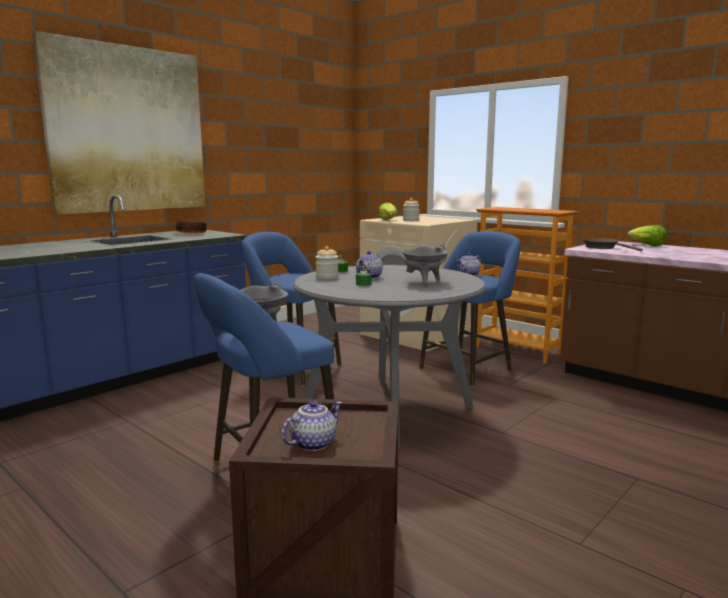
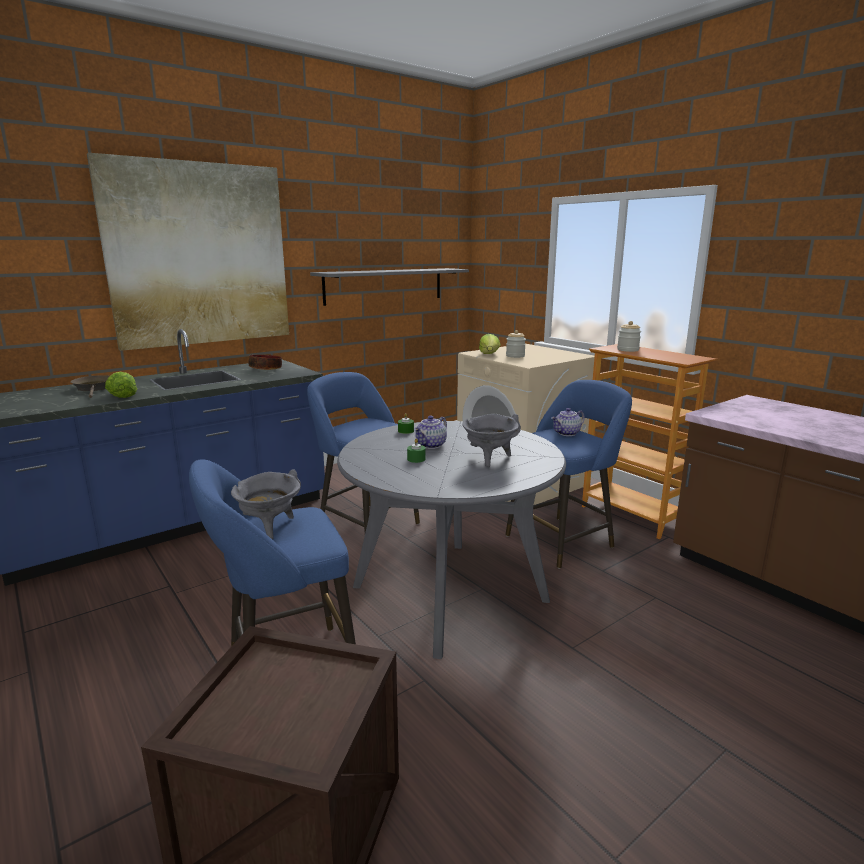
camera: 10 degrees right, 5 degrees up
(284, 166) = (384, 285): none -> grey shelf
(313, 443) = (261, 719): teapot -> none
(327, 277) = (383, 442): jar -> jar (628, 350)
(603, 247) = (737, 413): brown frying pan -> brown frying pan (94, 388)
(646, 245) = (799, 410): lettuce -> lettuce (122, 395)

